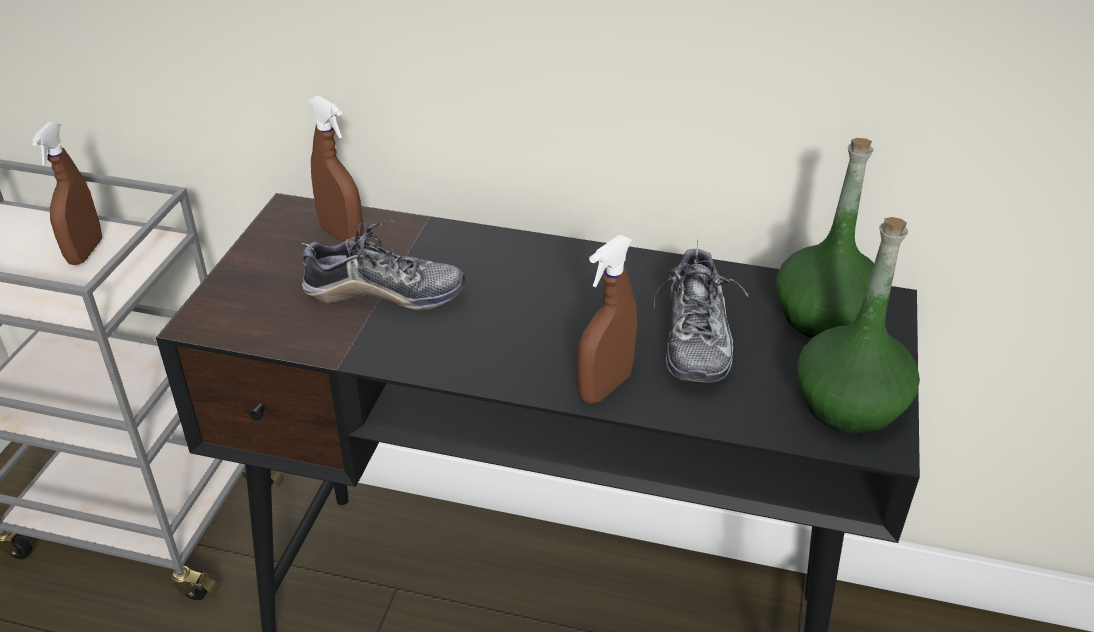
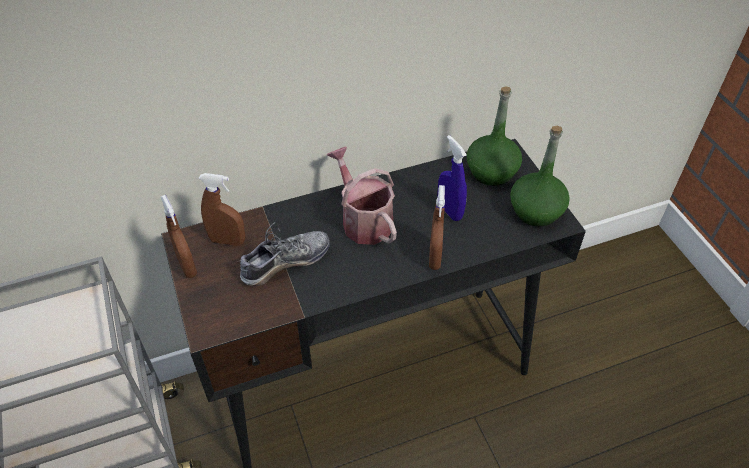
camera: 35 degrees left, 10 degrees up
(85, 252) = (56, 325): brown spray bottle -> brown spray bottle (187, 266)
(548, 291) = (363, 220): none -> watering can
(695, 337) = (449, 210): shoe -> blue spray bottle

